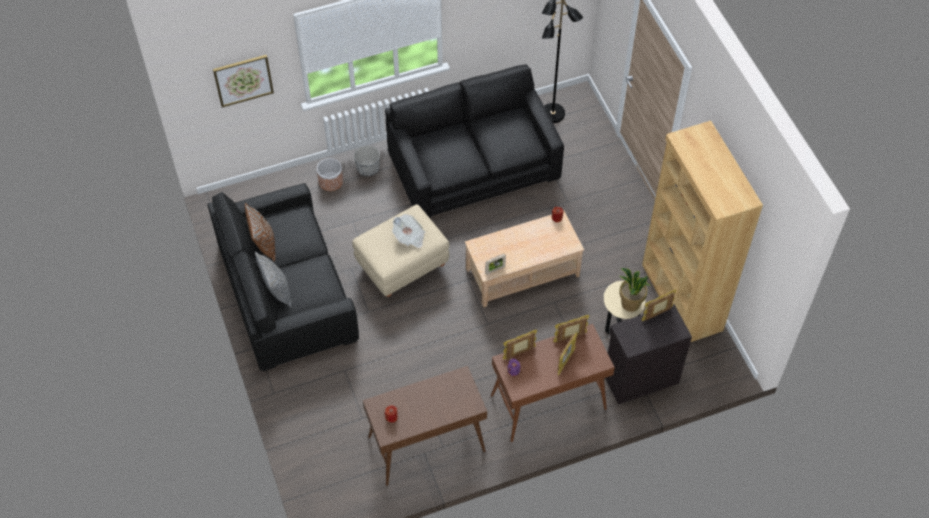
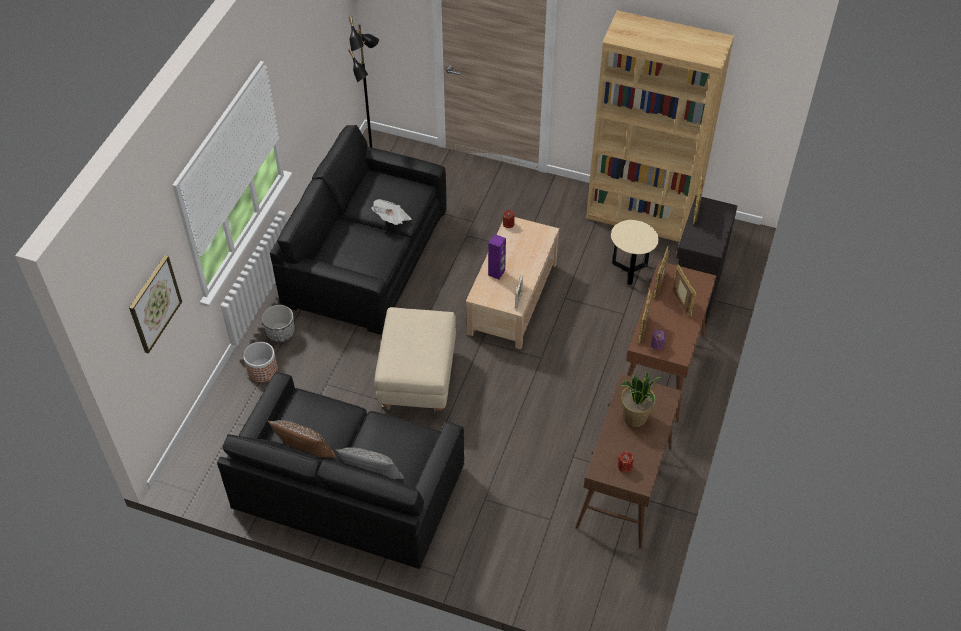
camera: 50 degrees left, 5 degrees down
(409, 237) = (421, 335): newspaper -> newspaper (392, 219)
(506, 241) = (497, 273): none -> purple speaker
(630, 304) = (643, 235): potted plant -> potted plant (635, 417)

